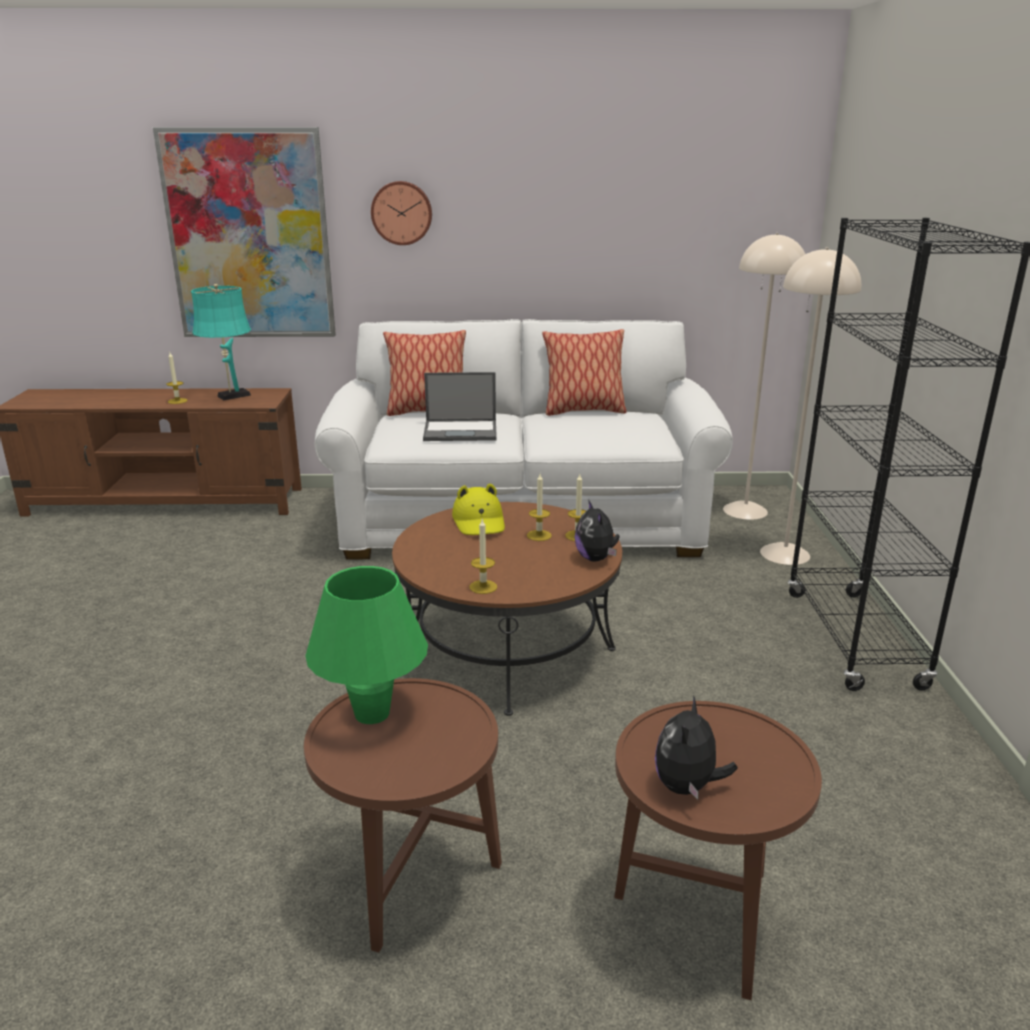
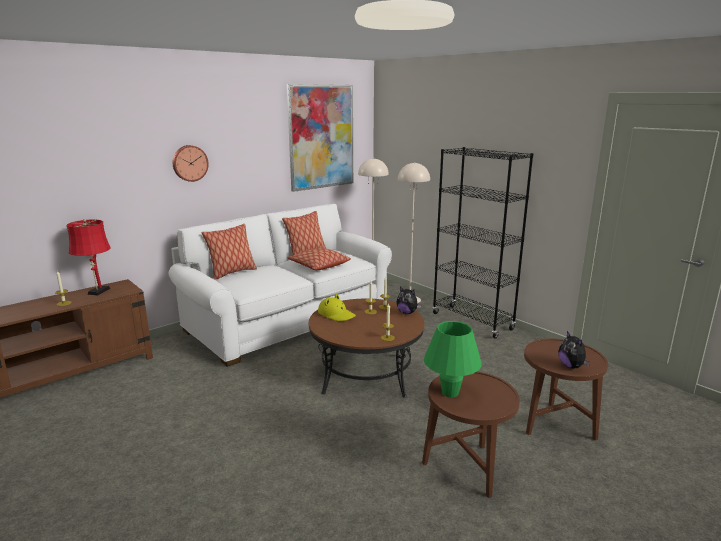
camera: 40 degrees left, 5 degrees down
(231, 396) = (97, 292): turquoise table lamp -> red table lamp
(249, 236) = (94, 186): picture -> picture (321, 137)
(461, 431) = (270, 277): laptop -> none
(569, 433) = (319, 265): none -> pillow

